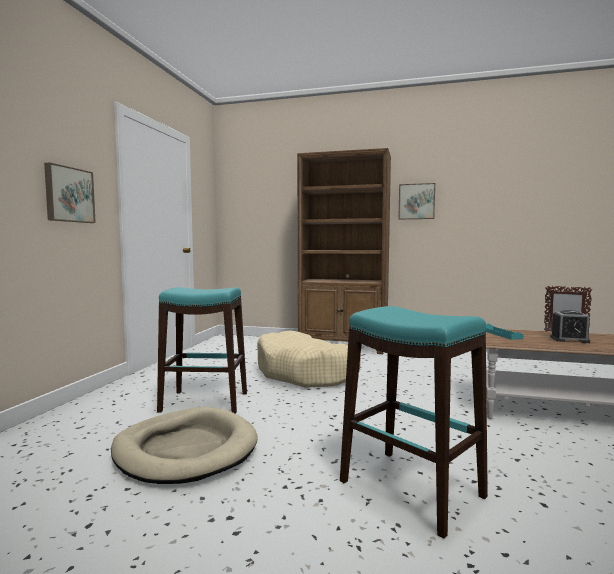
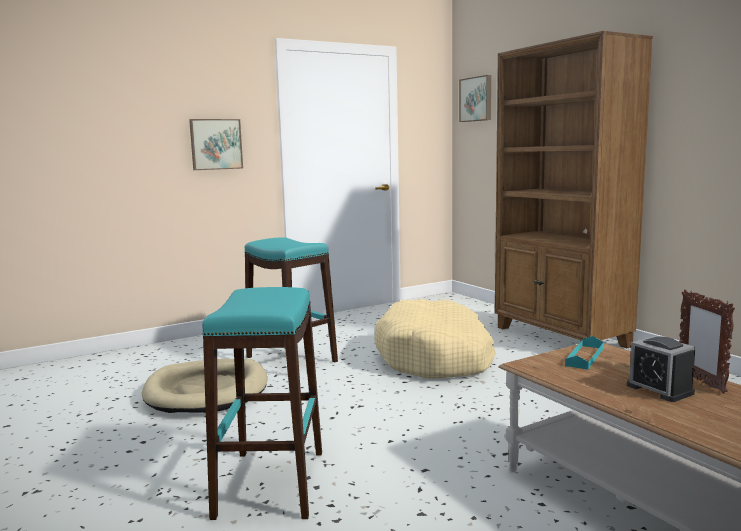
camera: 45 degrees right, 5 degrees up
(416, 201) = (692, 110): picture -> picture (476, 99)

